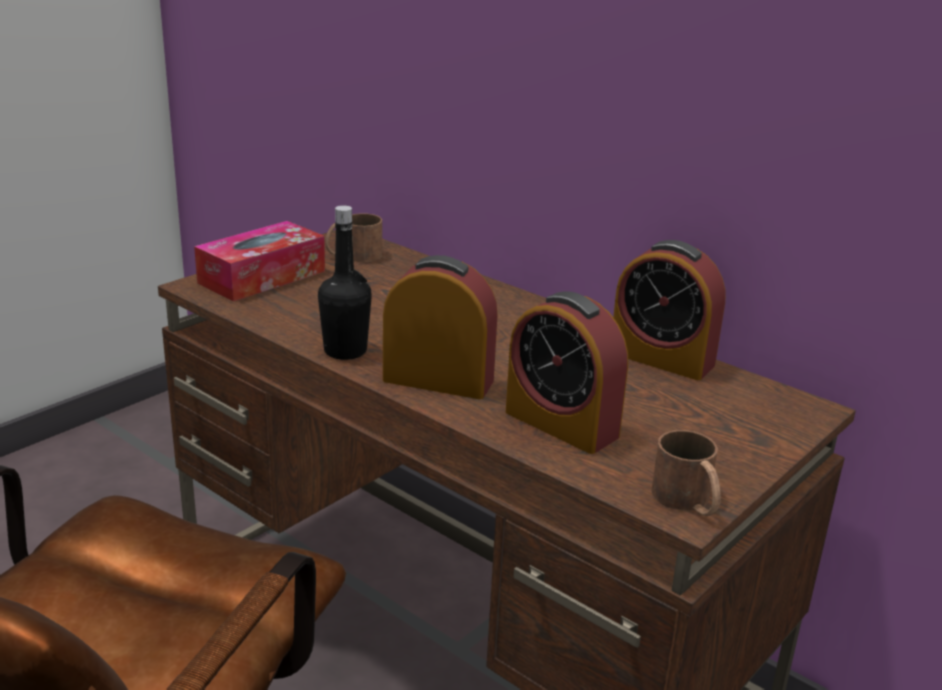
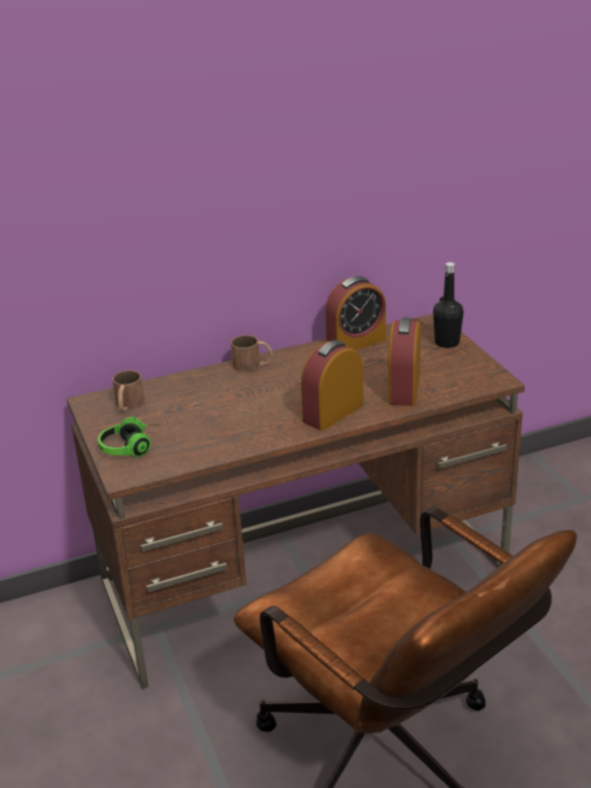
camera: 60 degrees left, 5 degrees up
(262, 277) = (133, 447): tissue box -> headphones
(345, 351) = (274, 435): black bottle -> black bottle (447, 342)
(561, 424) = (404, 389): alarm clock -> alarm clock turned 120 degrees clockwise
(688, 502) = (490, 377): brown mug -> brown mug (253, 365)

